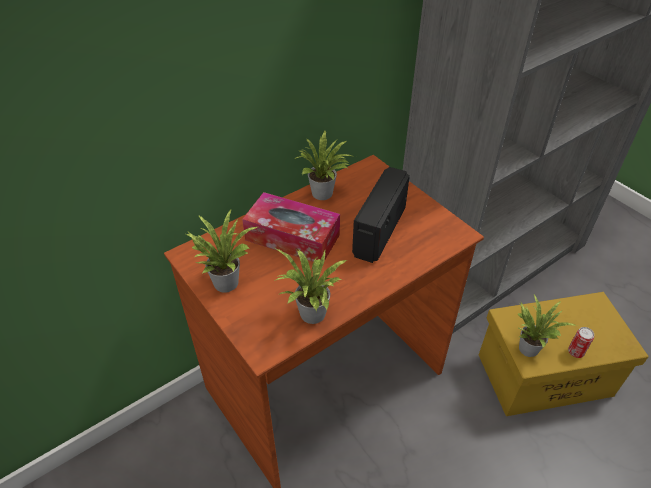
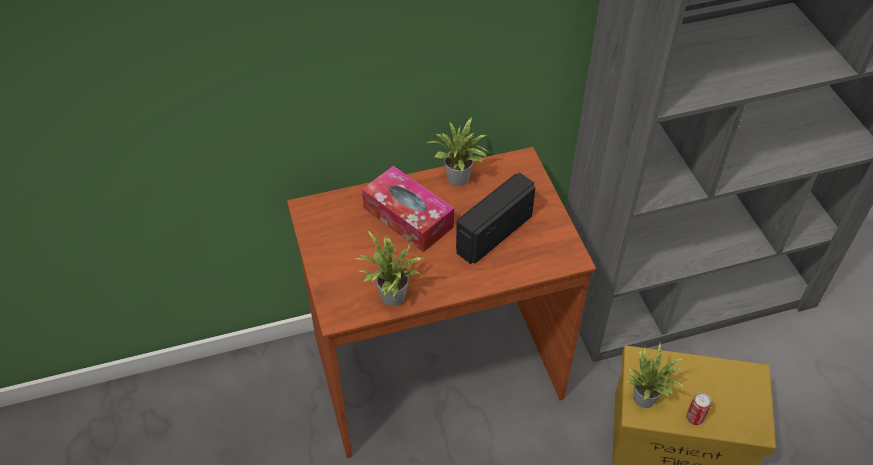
camera: 20 degrees right, 5 degrees up
(225, 280) = (330, 243): potted plant -> none

